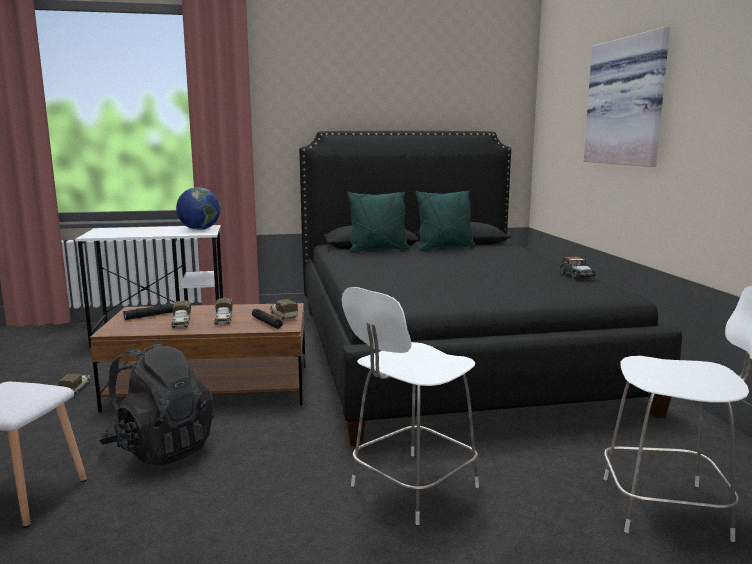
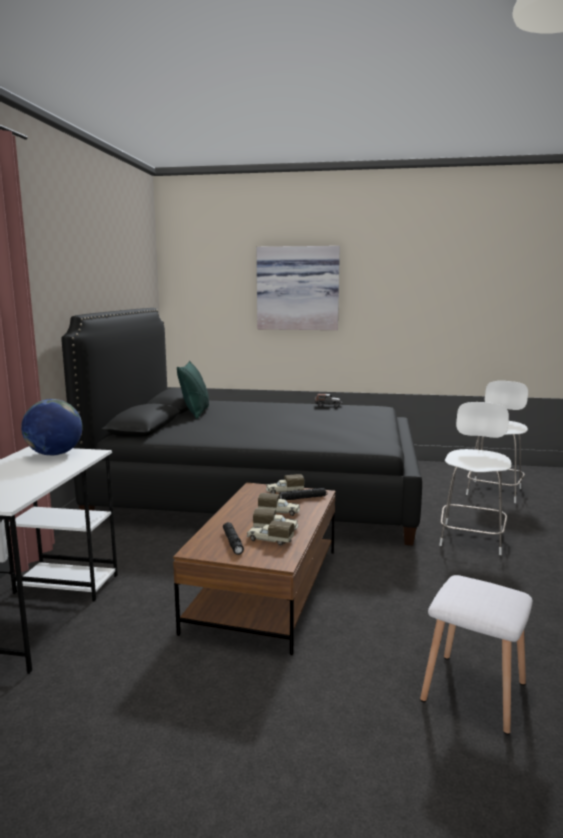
camera: 70 degrees left, 0 degrees up
(76, 389) = (204, 676): toy truck -> toy truck (269, 540)
(160, 448) = (394, 618): black backpack -> none
(378, 250) = (175, 427): green pillow -> none
(411, 488) = (471, 537): white chair -> white chair turned 135 degrees counterclockwise

